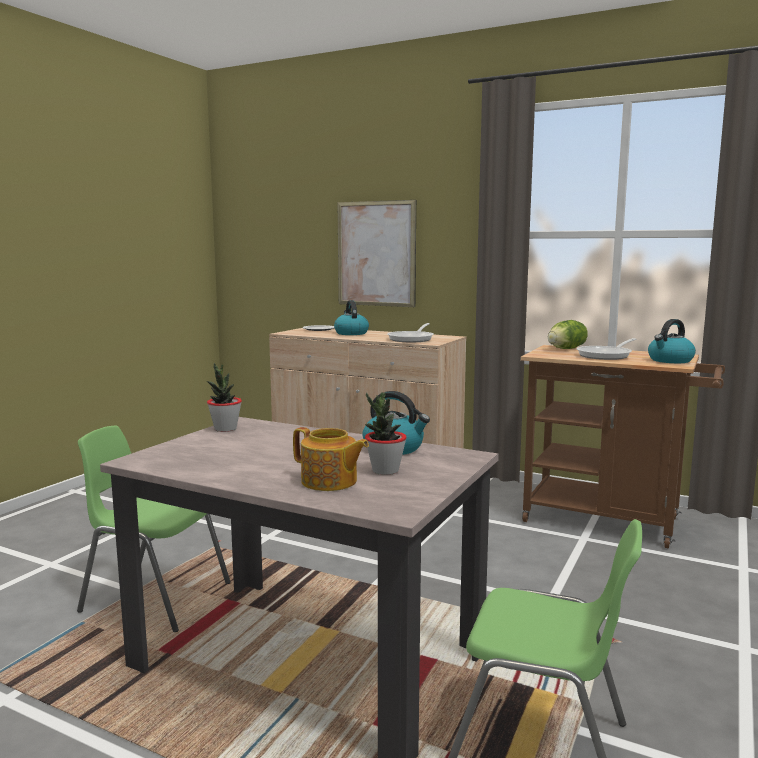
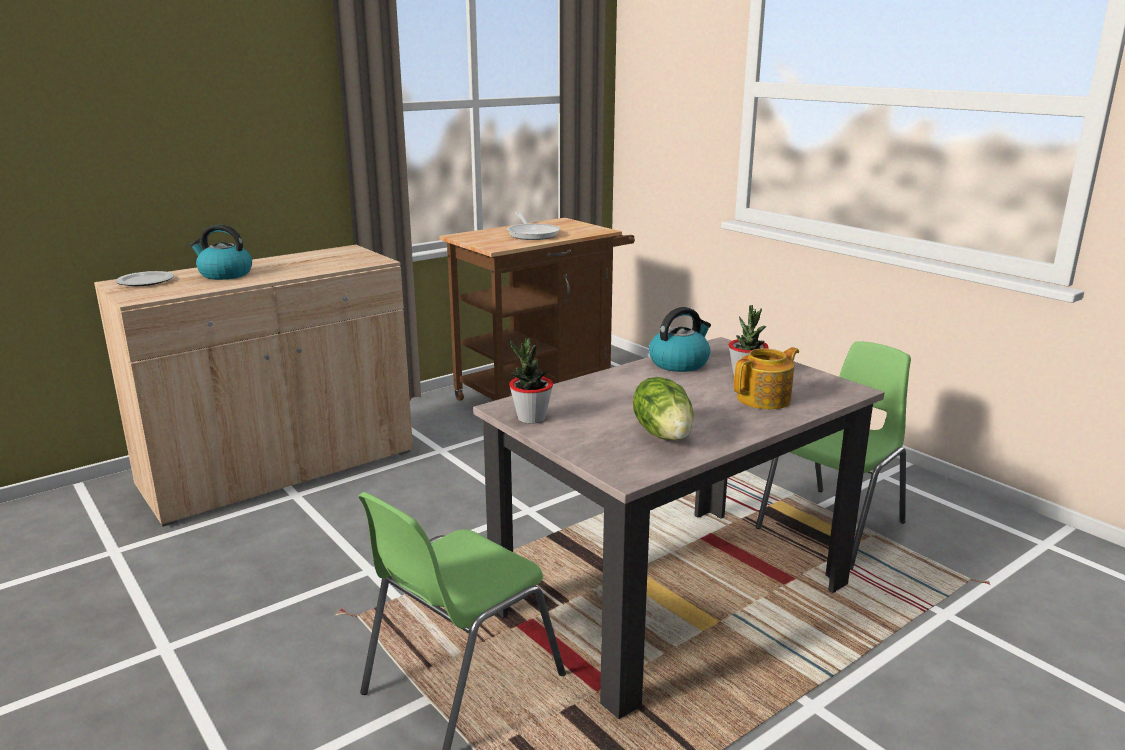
camera: 65 degrees left, 10 degrees up
(376, 254) = (170, 146): picture -> none
(412, 339) = (334, 261): frying pan -> none
(566, 349) = (479, 235): lettuce -> lettuce (664, 434)
(670, 360) = (581, 227): kettle -> none

